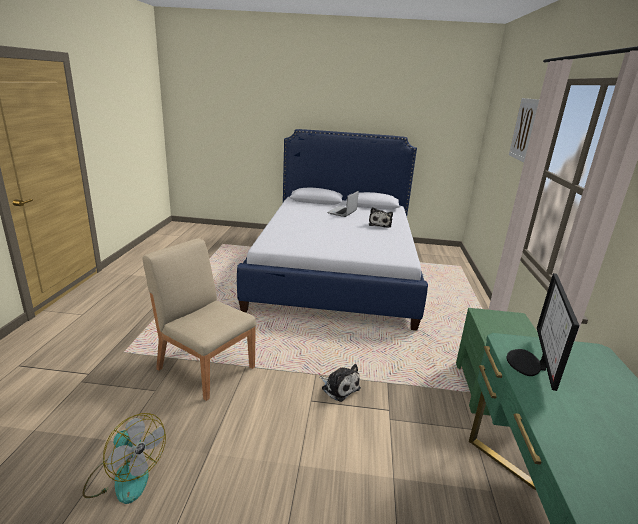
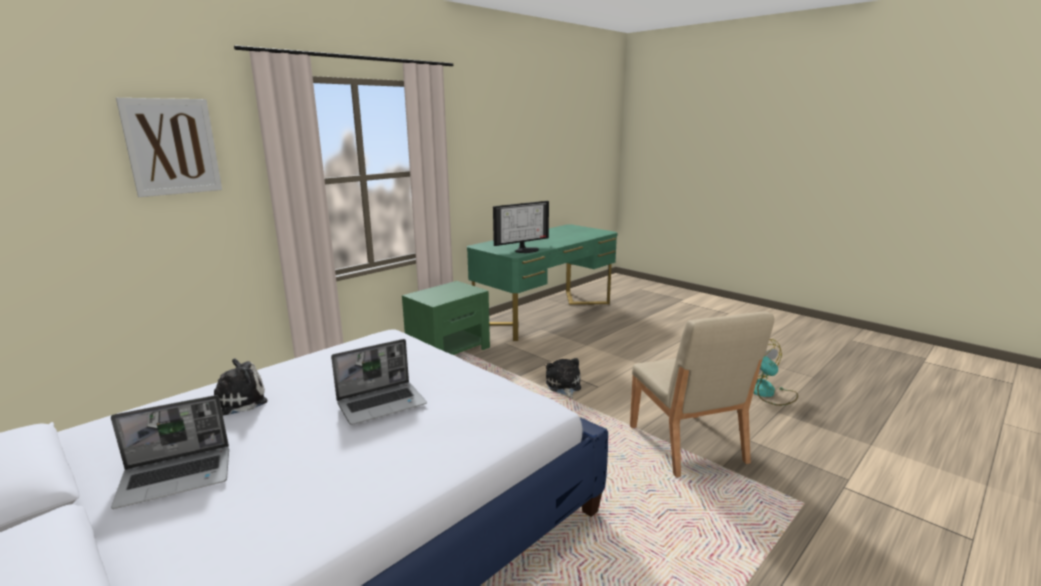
camera: 140 degrees left, 5 degrees down
(328, 232) = (382, 404): none -> laptop

